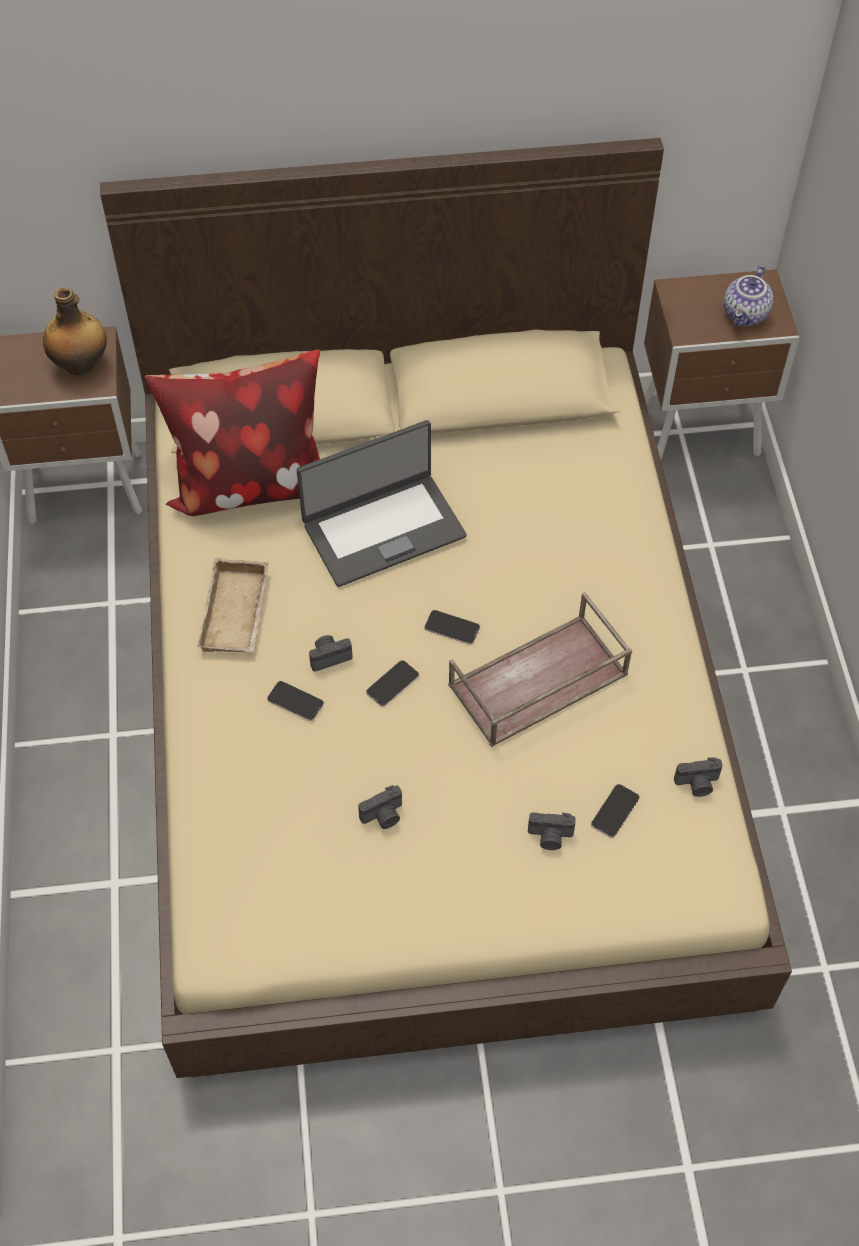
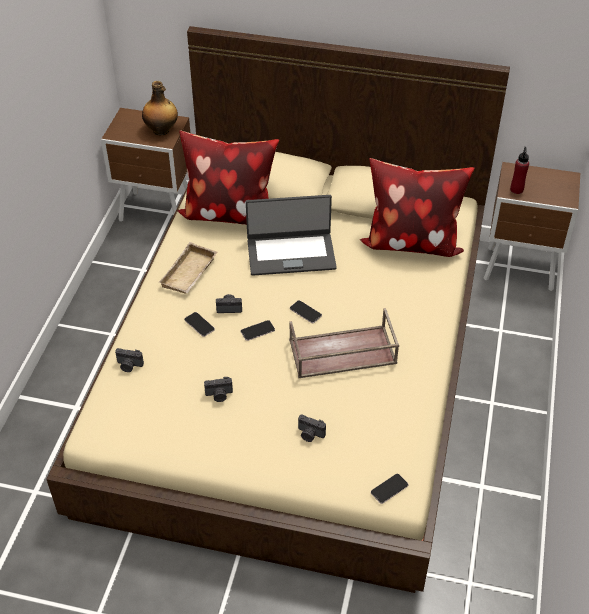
camera: 20 degrees right, 10 degrees down
(559, 454) = (411, 242): none -> pillow
(615, 811) = (355, 432): phone -> phone (389, 489)
(696, 325) = (516, 189): none -> red bottle
(697, 784) = (412, 433): camera -> camera (129, 366)
(746, 315) = (550, 191): teapot -> none

